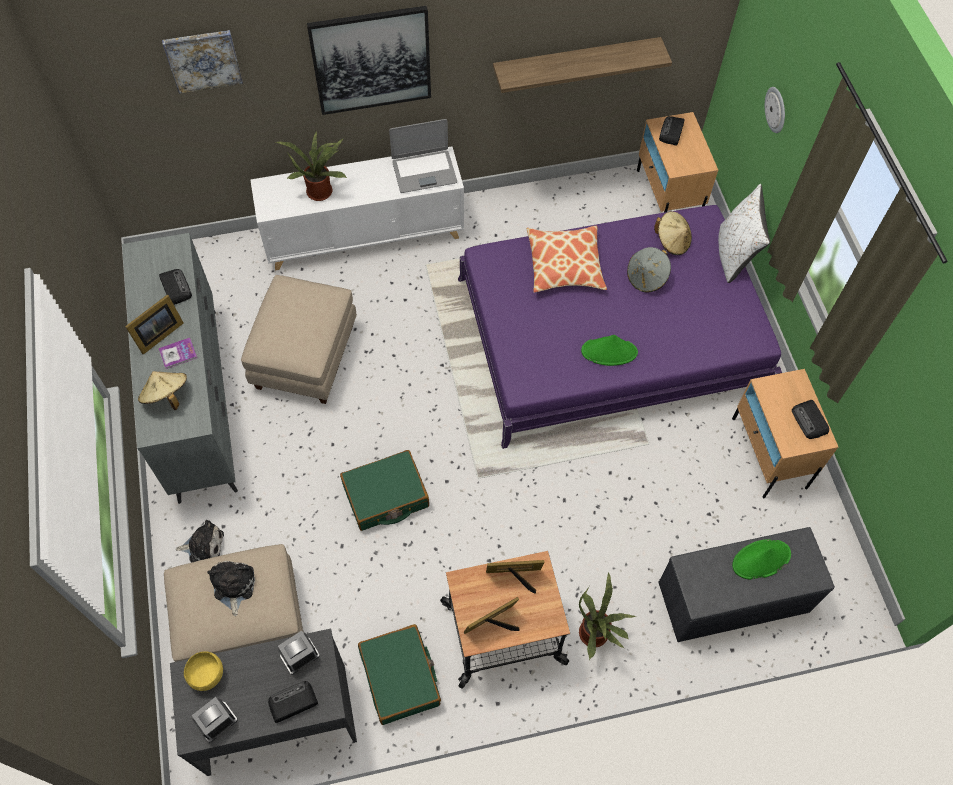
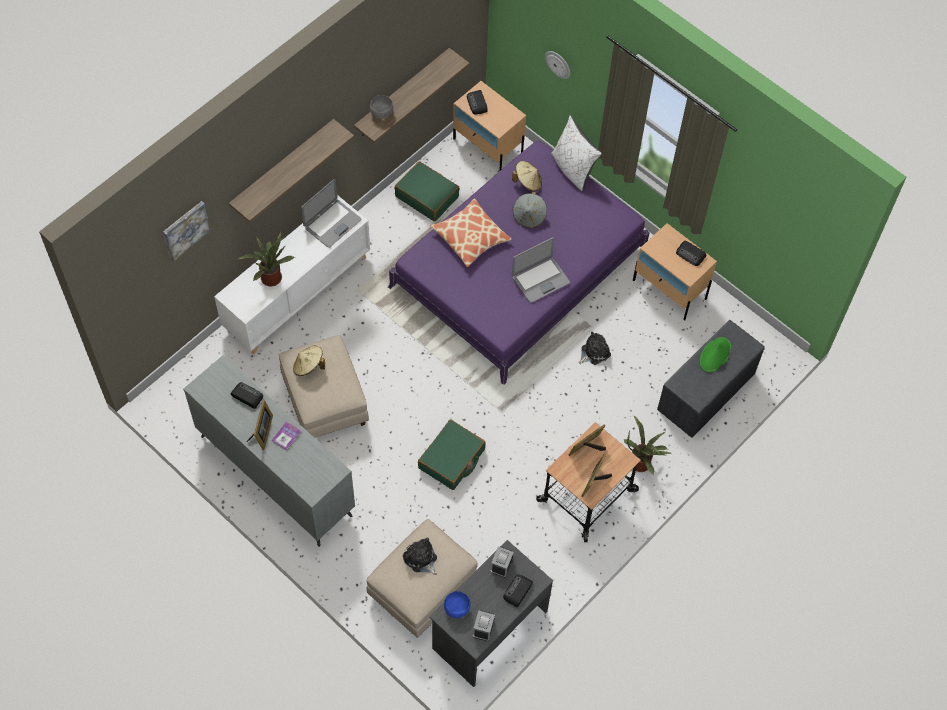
camera: 35 degrees left, 0 degrees up
(166, 396) = (302, 466): beige hat -> beige hat (308, 366)
(204, 546) = (359, 562): plush toy -> plush toy (594, 352)
(208, 675) = (457, 608): yellow bowl -> blue bowl
(371, 60) = (283, 168): picture -> shelf
(400, 677) = (545, 560): green suitcase -> green suitcase (427, 196)
(533, 66) = (382, 113): none -> grey bowl
(609, 352) = (540, 279): green hat -> laptop

